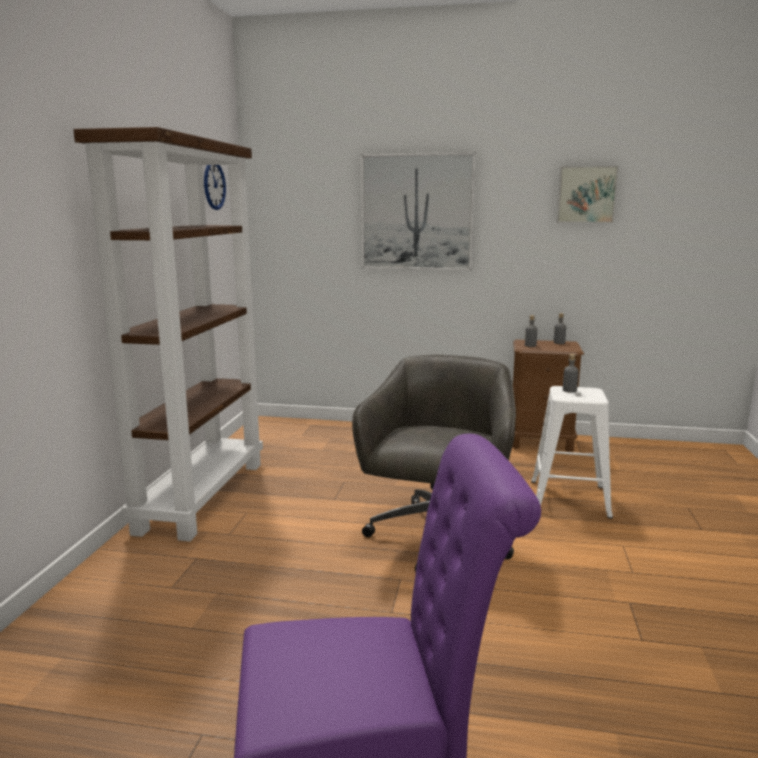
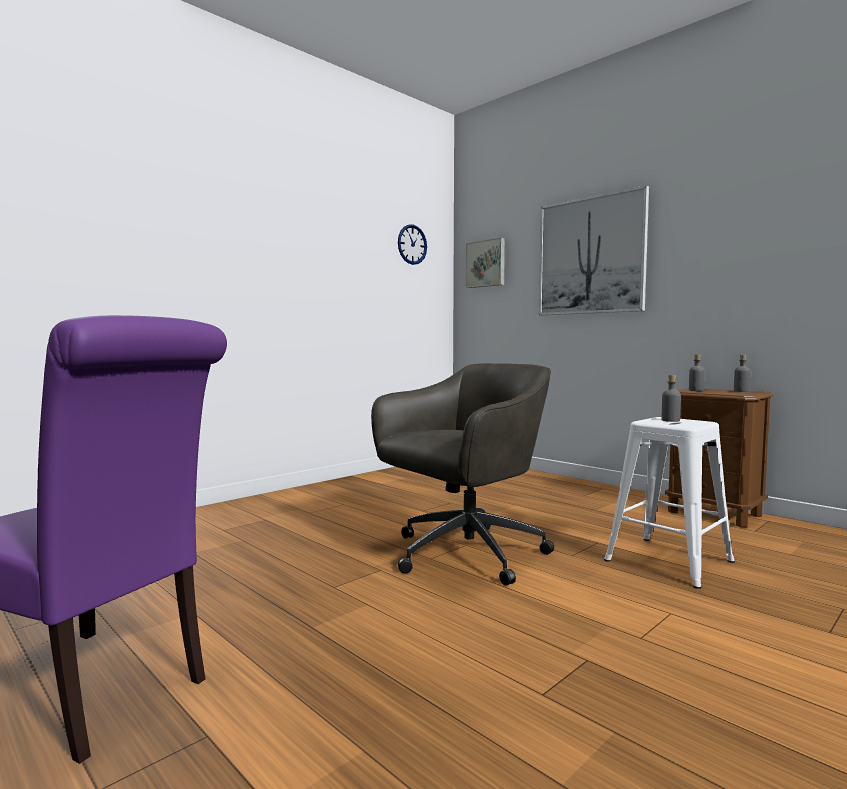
camera: 35 degrees right, 10 degrees down
(202, 495) = (332, 489): brown bookcase -> none
(586, 194) = (780, 211): picture -> picture (486, 263)

